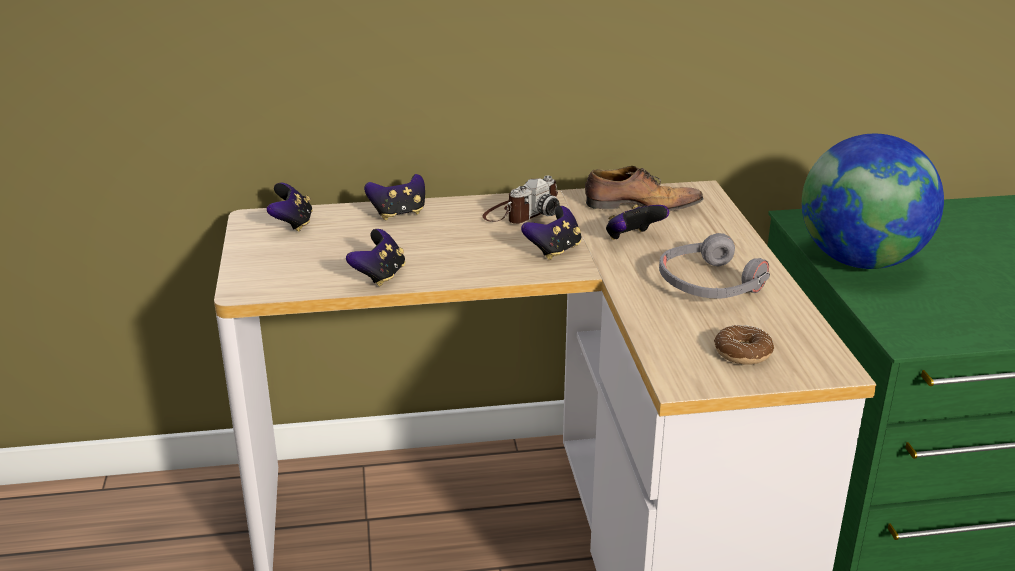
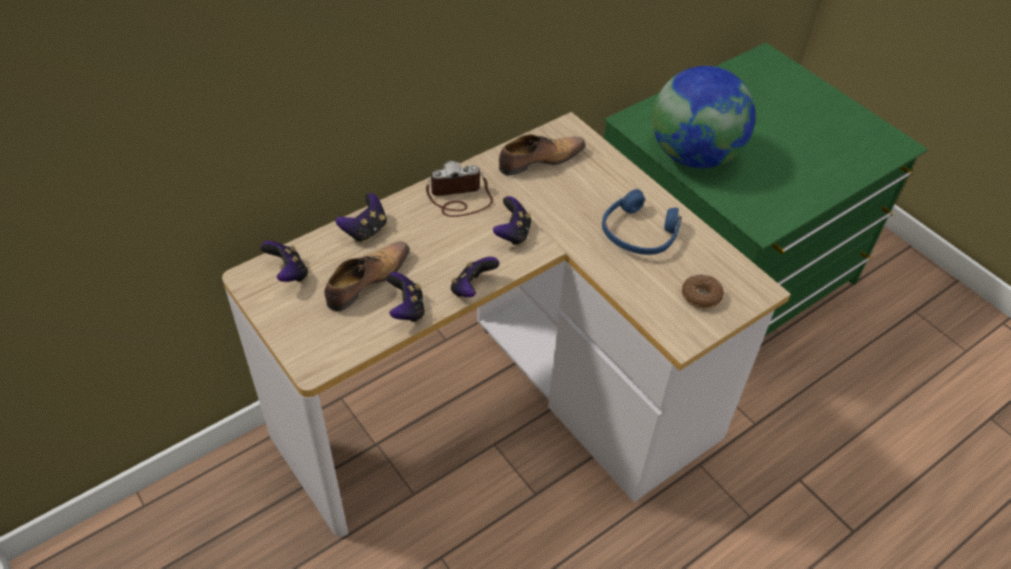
camera: 30 degrees left, 20 degrees up
(361, 247) = (366, 281): none -> shoe
(521, 213) = (459, 198): camera -> camera turned 120 degrees counterclockwise
(632, 239) = (558, 201): game controller -> game controller (472, 289)
(709, 284) = (639, 233): grey headphones -> blue headphones

